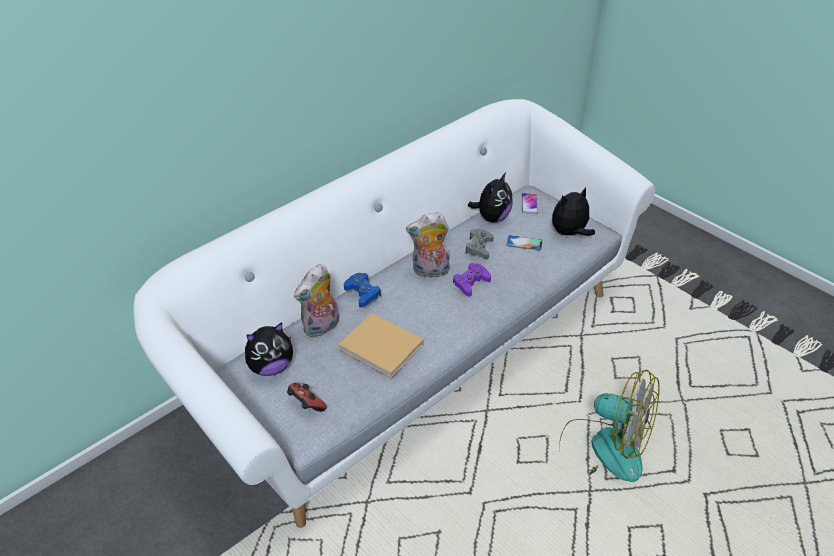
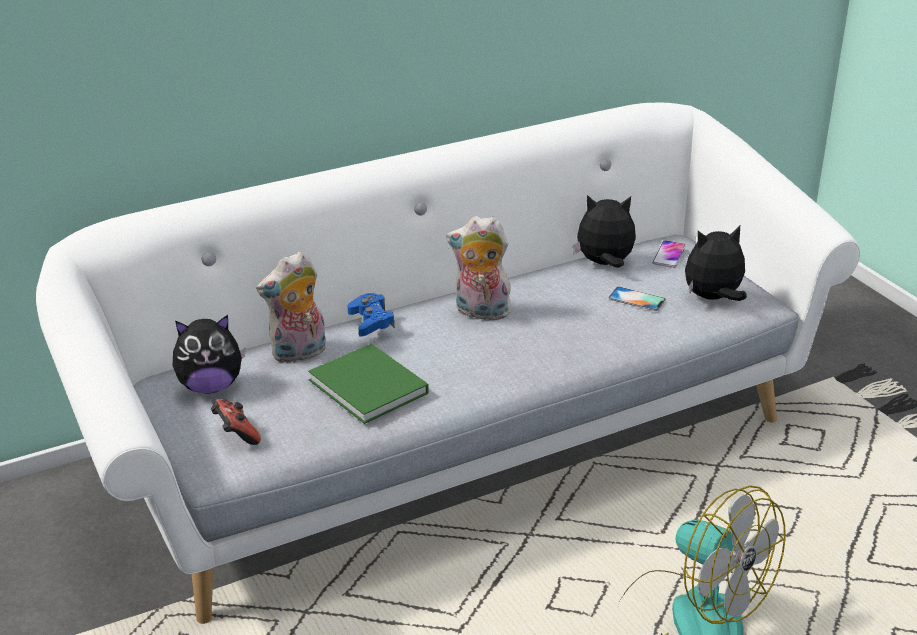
camera: 15 degrees right, 10 degrees down
(383, 348) = (370, 388): beige book -> green book
(471, 283) = (533, 333): purple game controller -> none
(479, 247) = (566, 295): grey game controller -> none
(492, 218) = (604, 264): plush toy -> plush toy turned 135 degrees counterclockwise

